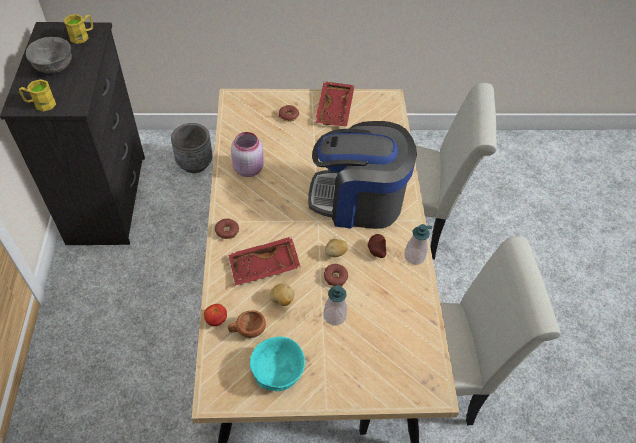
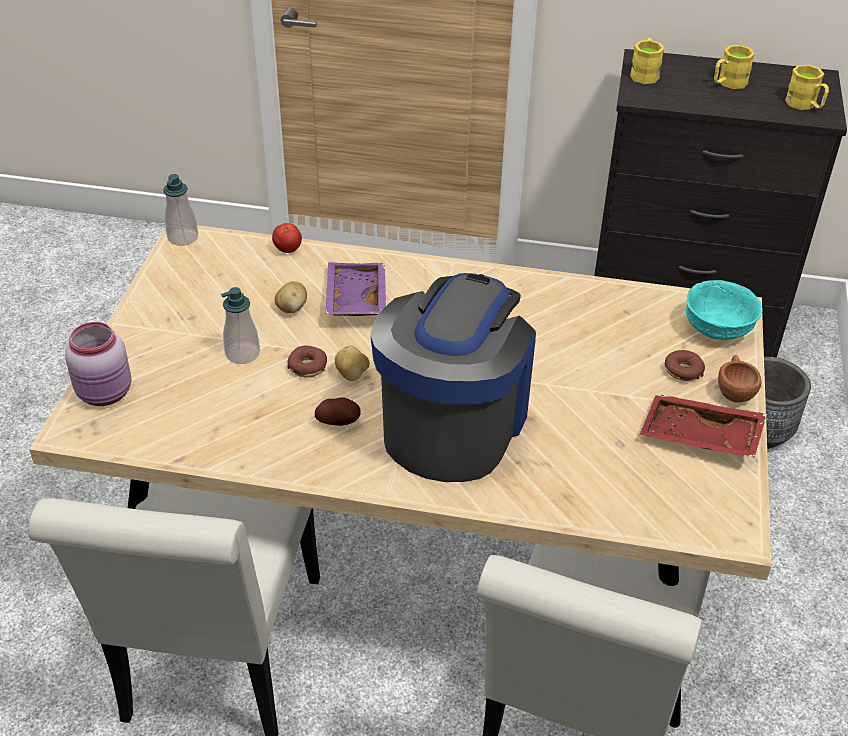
camera: 105 degrees right, 10 degrees down
(54, 66) = (728, 83): grey bowl -> yellow mug
(227, 231) = (431, 272): donut -> none
(247, 331) = (259, 272): brown cup -> brown cup (734, 390)
(248, 168) = (556, 307): pink jar -> pink jar (106, 393)
(264, 267) = (354, 299): red tray -> purple tray
(278, 373) = (186, 290): turquoise bowl -> turquoise bowl (716, 329)
(414, 256) = (310, 467): soap dispenser -> soap dispenser (183, 237)

